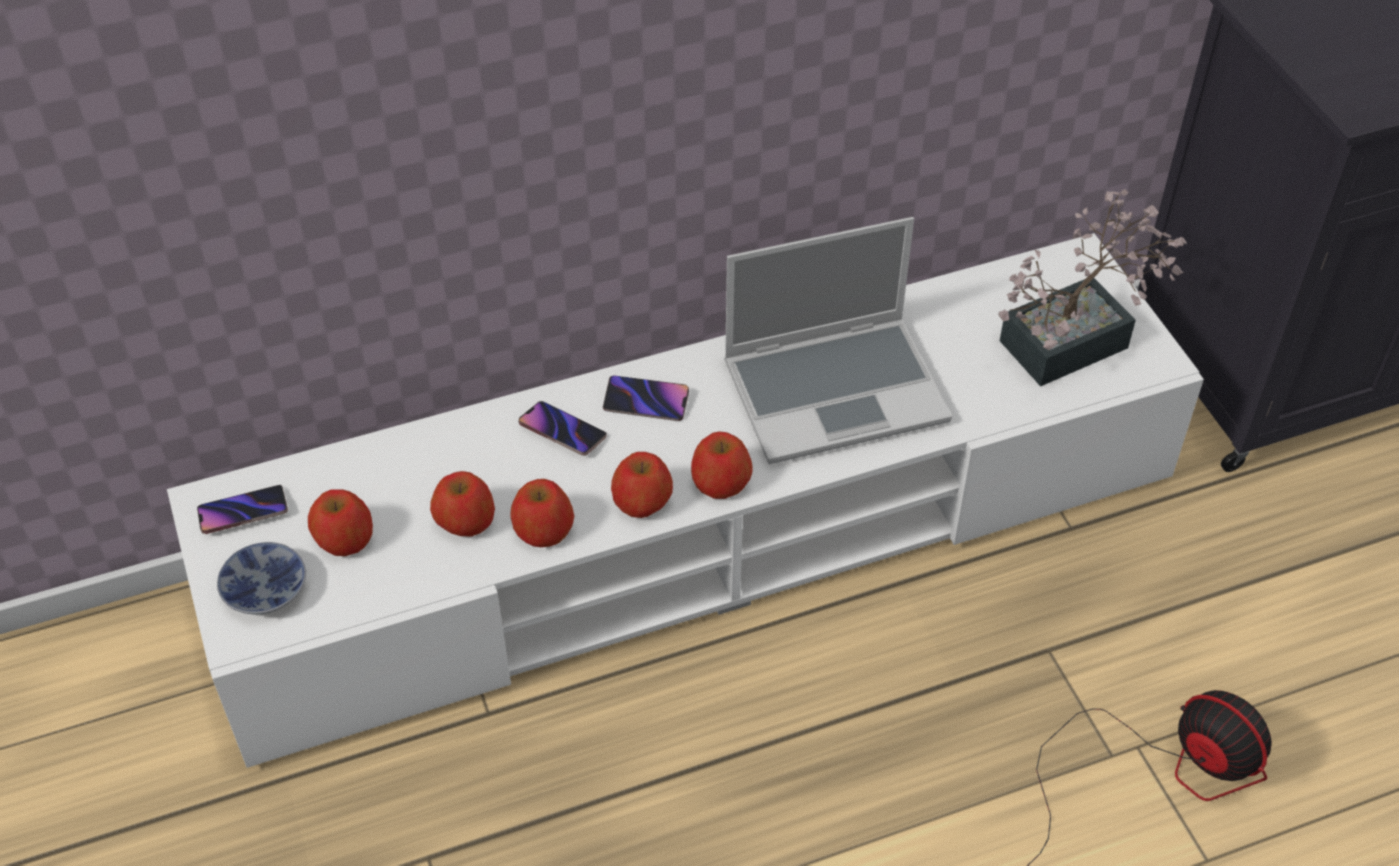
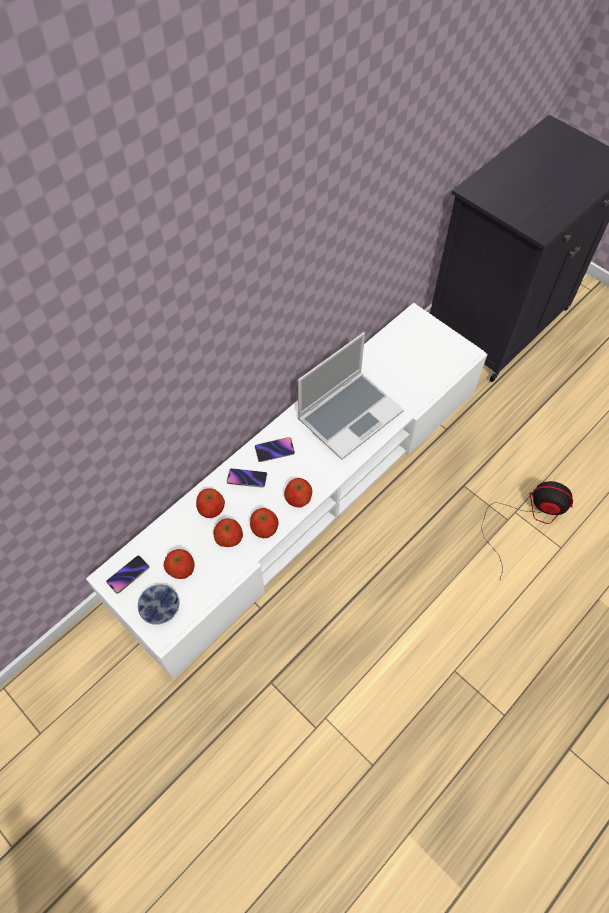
camera: 25 degrees left, 10 degrees up
(720, 481) = (325, 475): apple -> apple (211, 508)
(1077, 340) = (431, 354): potted plant -> none

